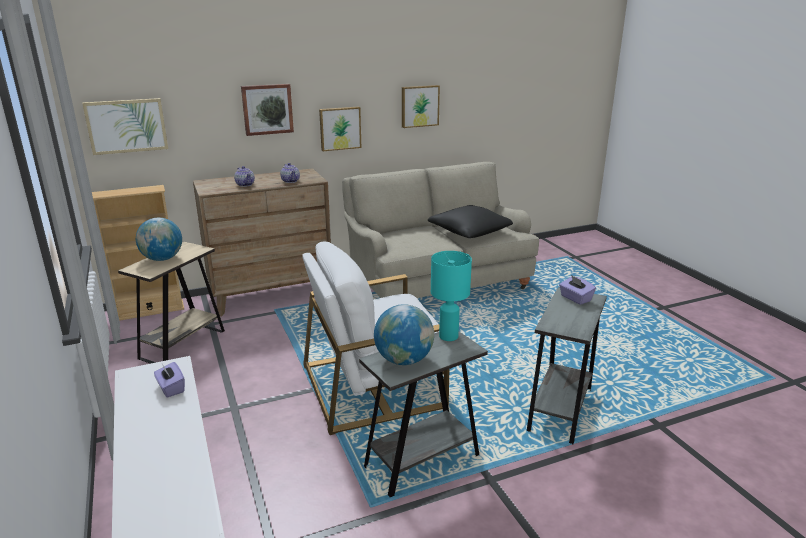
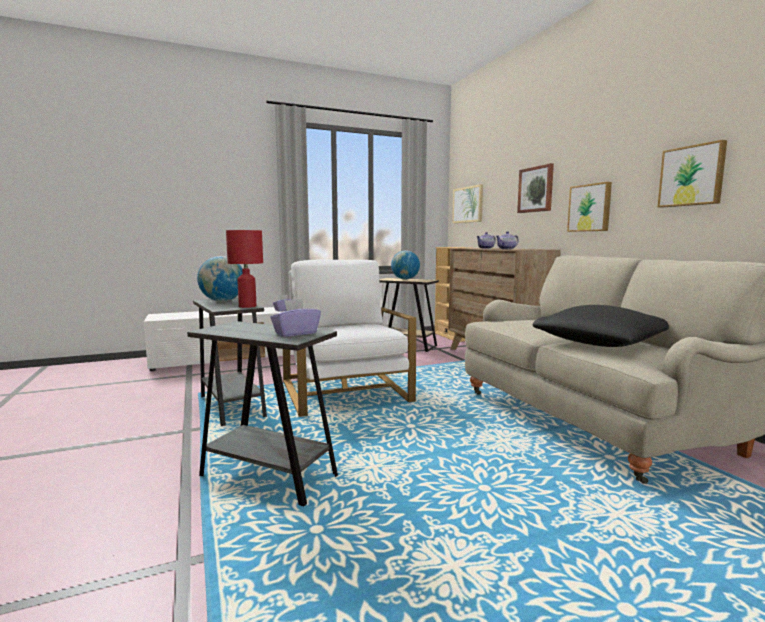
camera: 90 degrees right, 15 degrees down
(448, 336) = (247, 306): turquoise table lamp -> red table lamp

